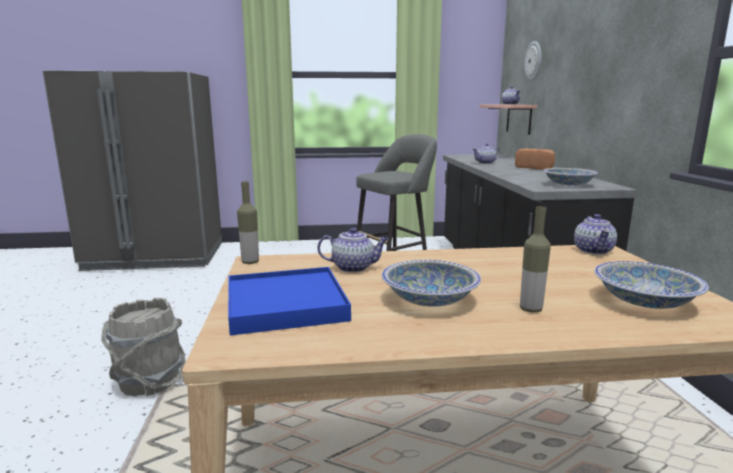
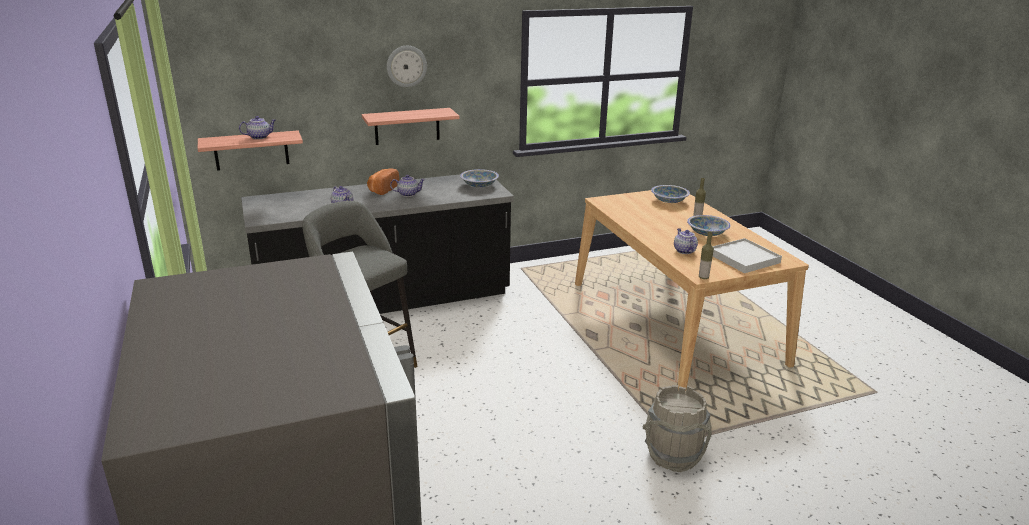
camera: 105 degrees left, 10 degrees up
(286, 304) = (743, 258): blue tray -> white tray
(534, 61) = (272, 83): wall clock -> wall clock (406, 66)
(591, 111) = (407, 126): none -> shelf
(593, 250) = (603, 202): teapot -> teapot (408, 194)

